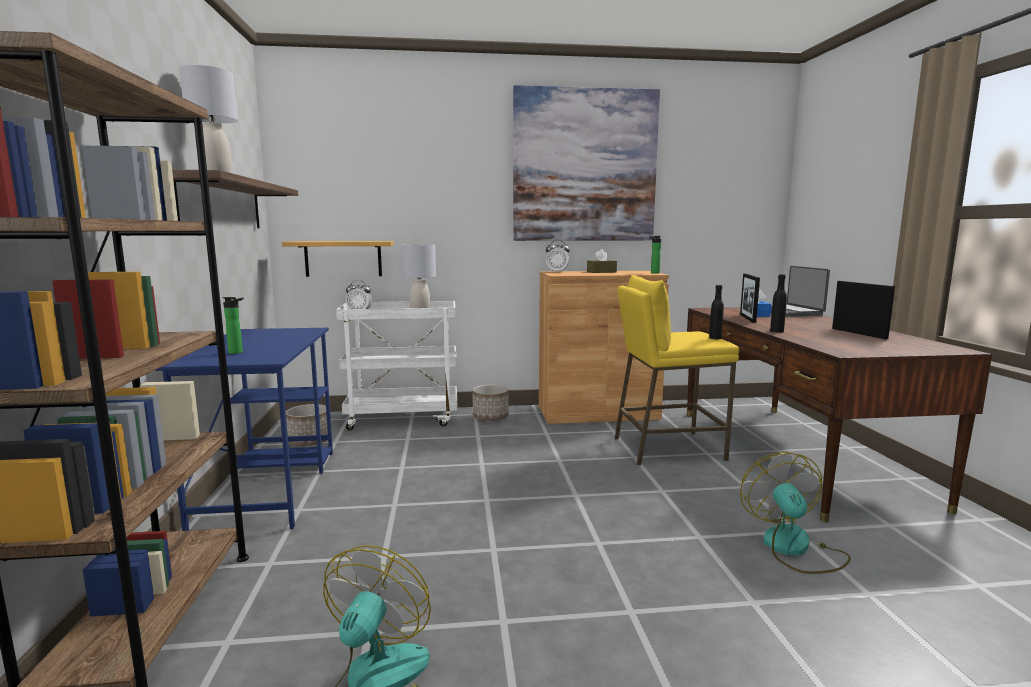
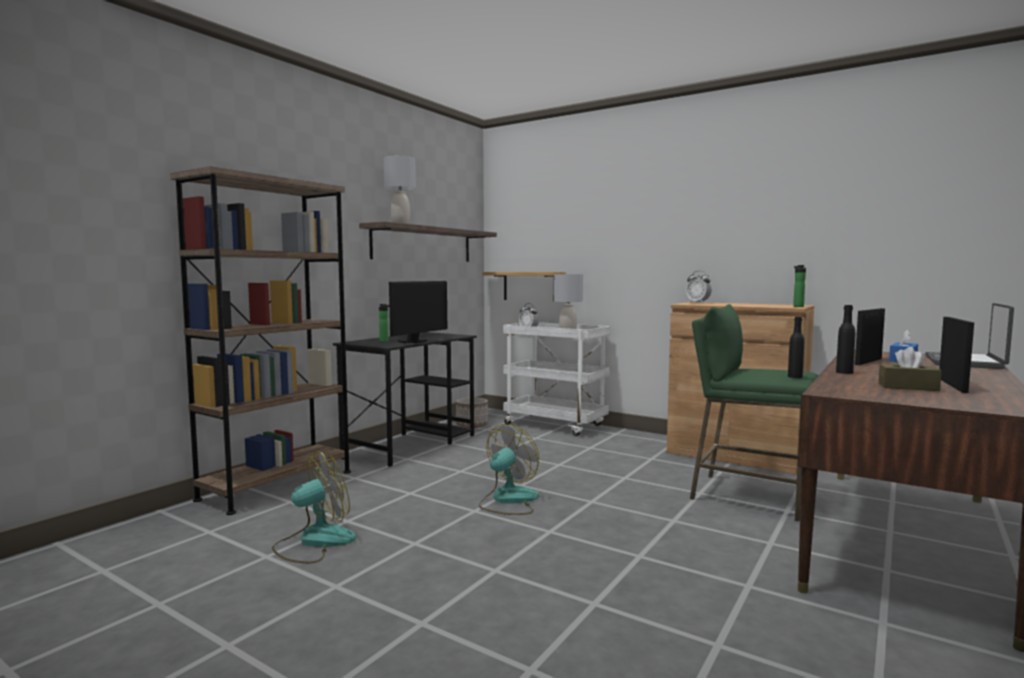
camera: 40 degrees right, 5 degrees down
(269, 487) = (411, 444): blue desk -> black desk
(283, 346) = (415, 341): none -> monitor
(490, 417) = (625, 438): planter -> none
(584, 166) = (741, 195): picture -> none
(601, 272) = (745, 304): brown tissue box -> brown tissue box (908, 387)
(667, 448) = (749, 496): yellow stool -> green stool
(794, 549) = (714, 594): fan -> fan (508, 500)

